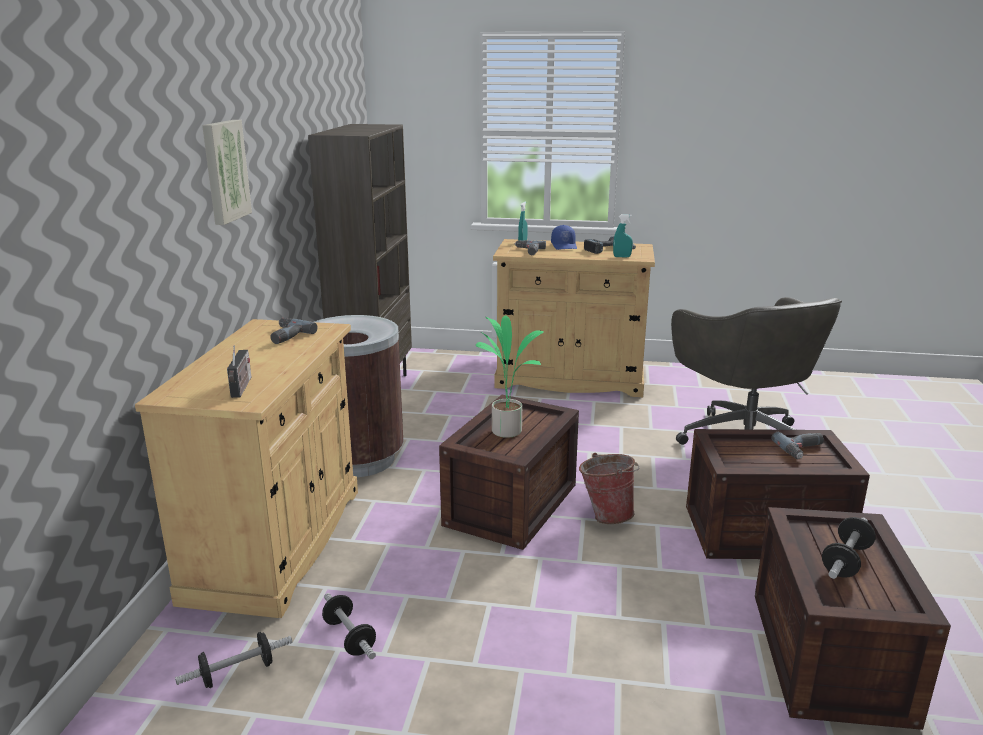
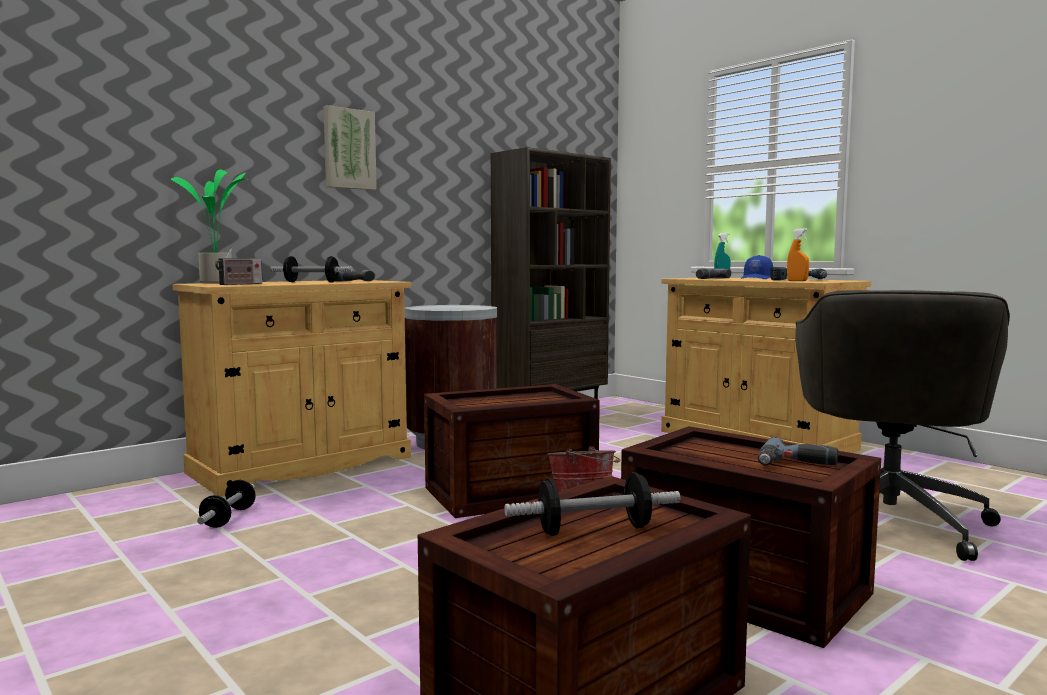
camera: 40 degrees right, 15 degrees down
(237, 673) = (138, 510): dumbbell -> dumbbell (311, 282)
(507, 430) = (505, 400): potted plant -> potted plant (219, 283)
(622, 257) = (797, 281): turquoise spray bottle -> orange spray bottle

